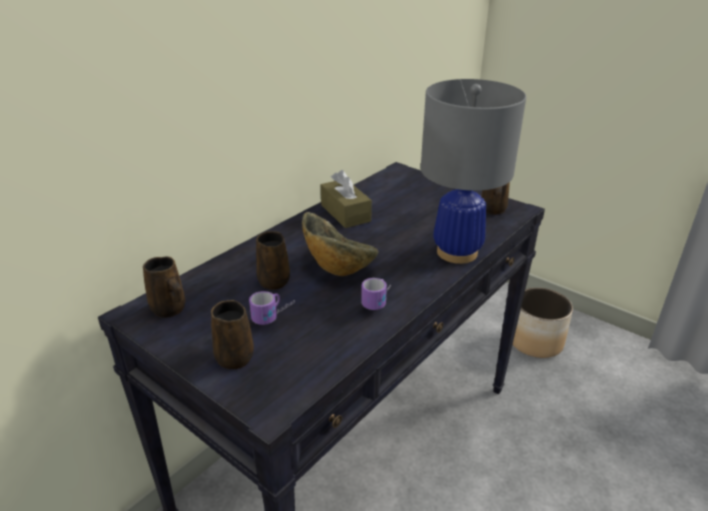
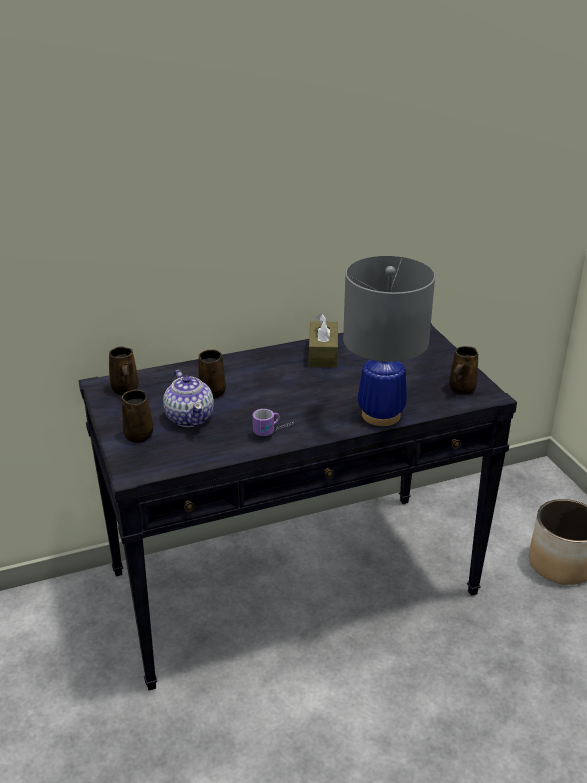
camera: 30 degrees right, 0 degrees up
(276, 316) = (190, 417): mug -> teapot
(337, 267) = (269, 397): bowl -> none

